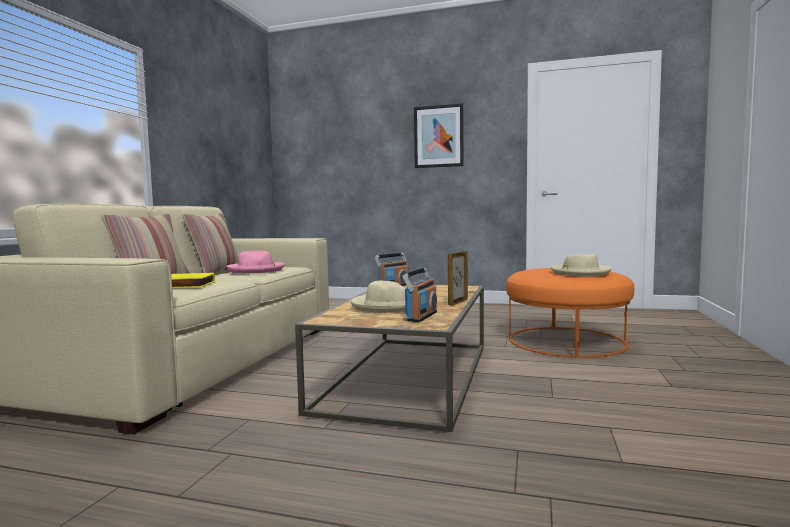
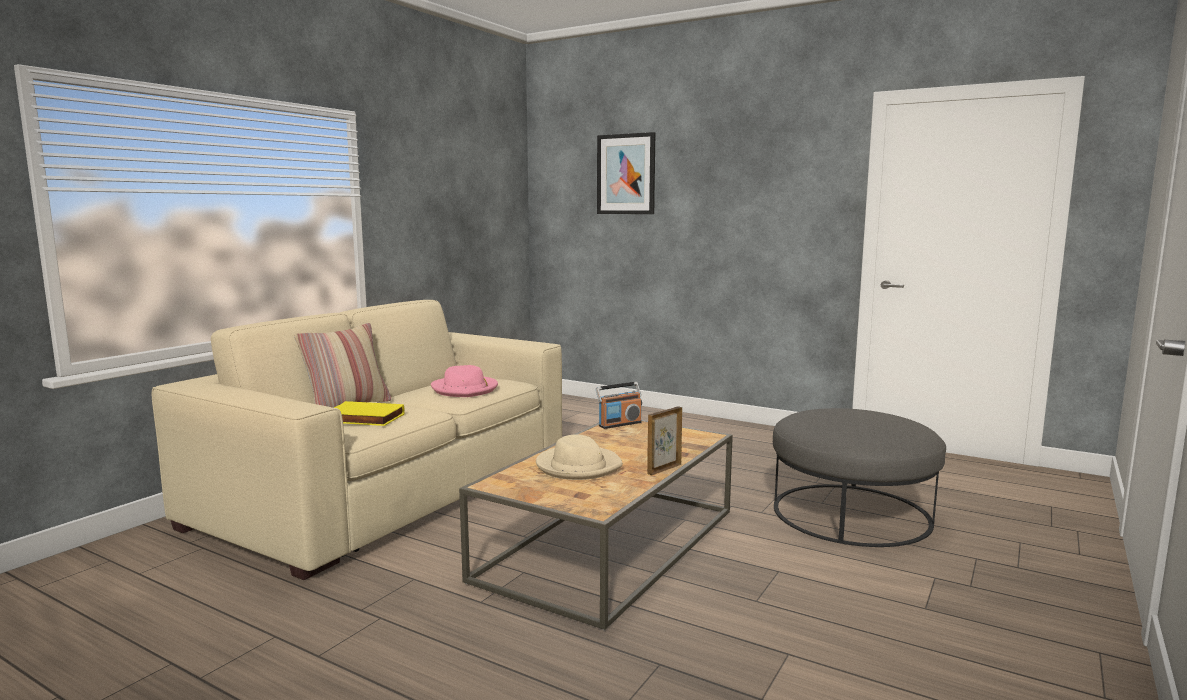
camera: 15 degrees right, 5 degrees up
(216, 273) = (426, 384): pillow -> none
(421, 316) = (598, 492): radio -> none
(438, 136) = (741, 192): picture -> picture (626, 174)
(566, 341) = (851, 513): orange ottoman -> grey ottoman
(579, 273) = (866, 429): beige hat -> none

